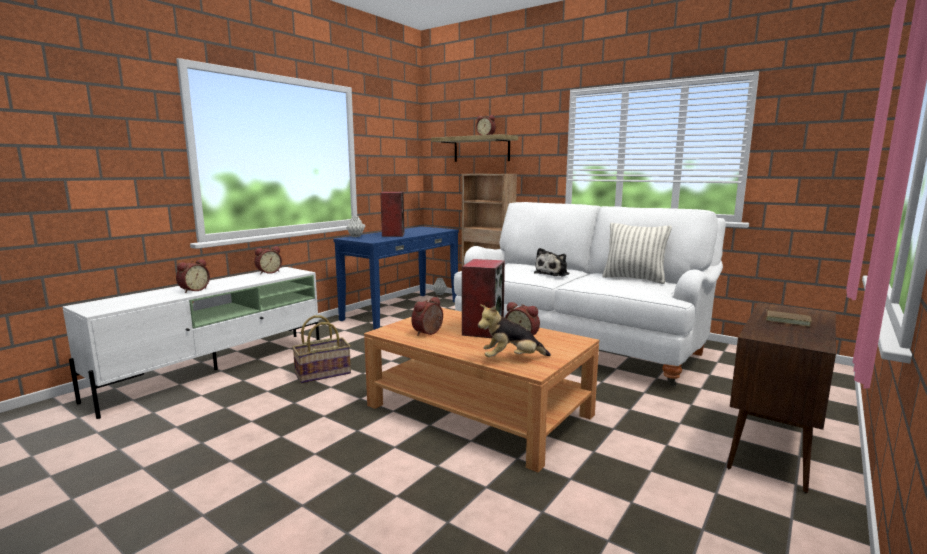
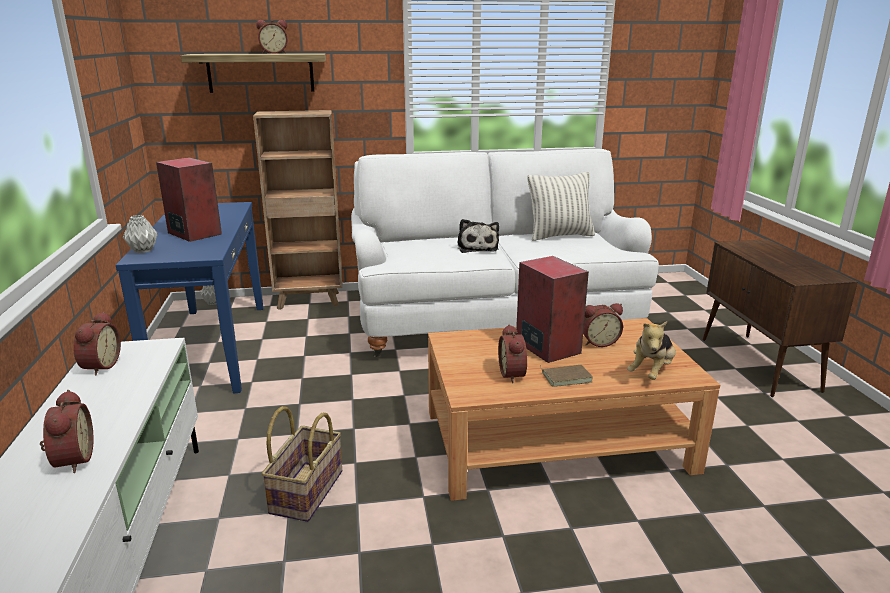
camera: 45 degrees left, 10 degrees up
(788, 320) = (772, 257): brown book -> brown book (566, 377)

